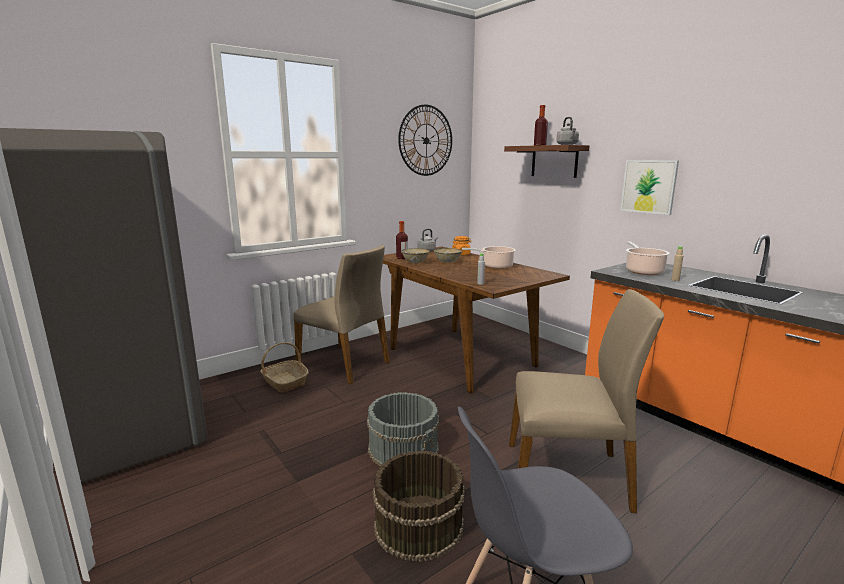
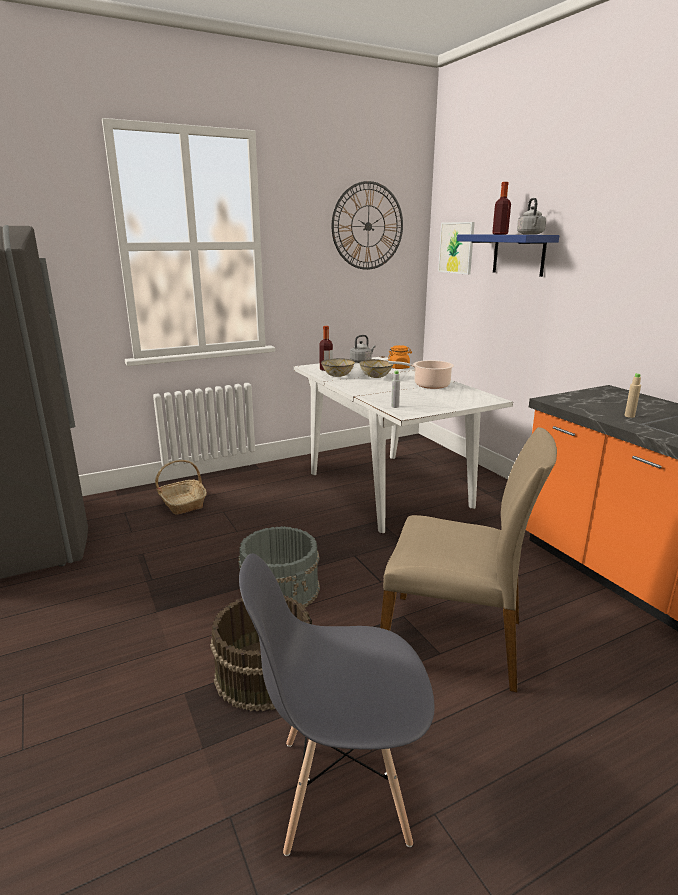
camera: 10 degrees right, 5 degrees up
(345, 364) = (254, 488): beige chair -> none
(459, 356) = (386, 489): brown dining table -> white dining table
(554, 161) = (519, 254): brown shelf -> blue shelf
(643, 271) = (597, 402): cooking pot -> none
(649, 186) = (625, 291): picture -> picture (456, 248)

